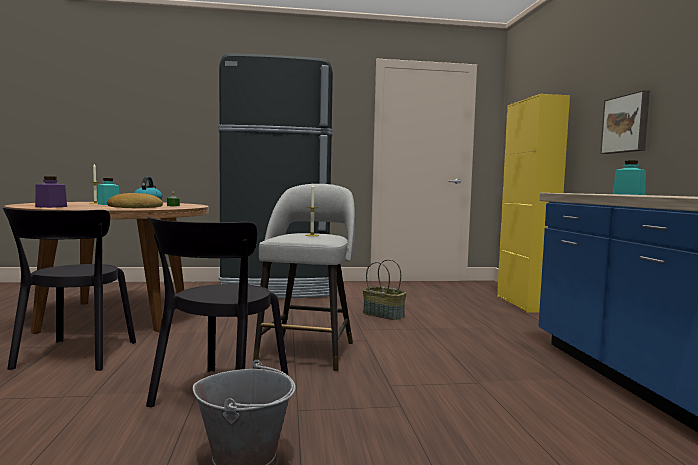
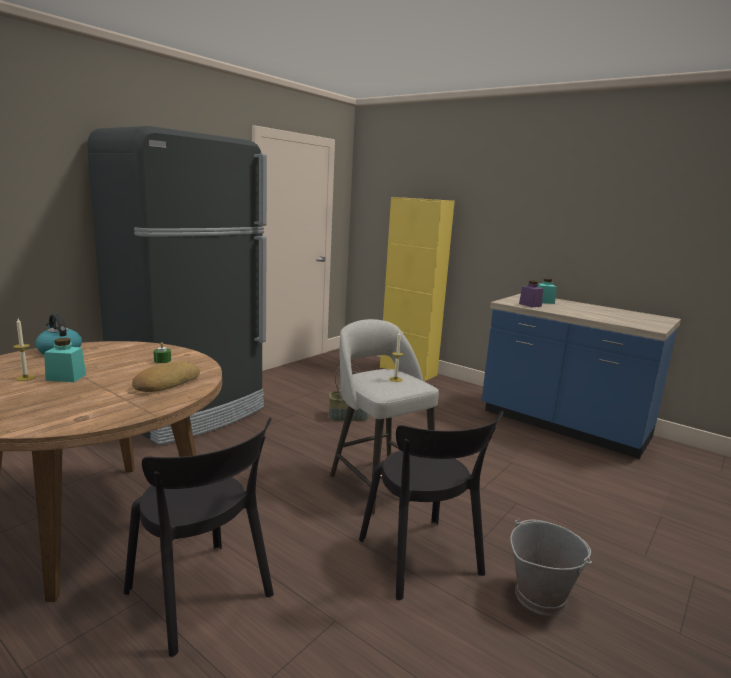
camera: 45 degrees left, 10 degrees up
(51, 207) = (64, 416): purple jar -> purple jar (530, 305)
(626, 124) = (513, 238): picture -> none

